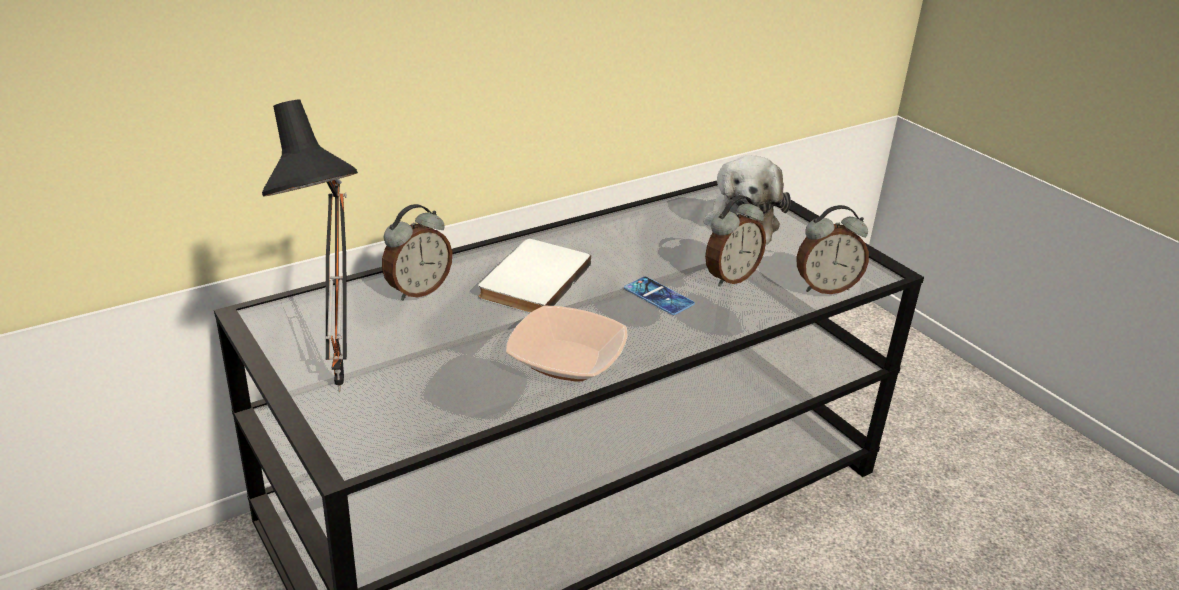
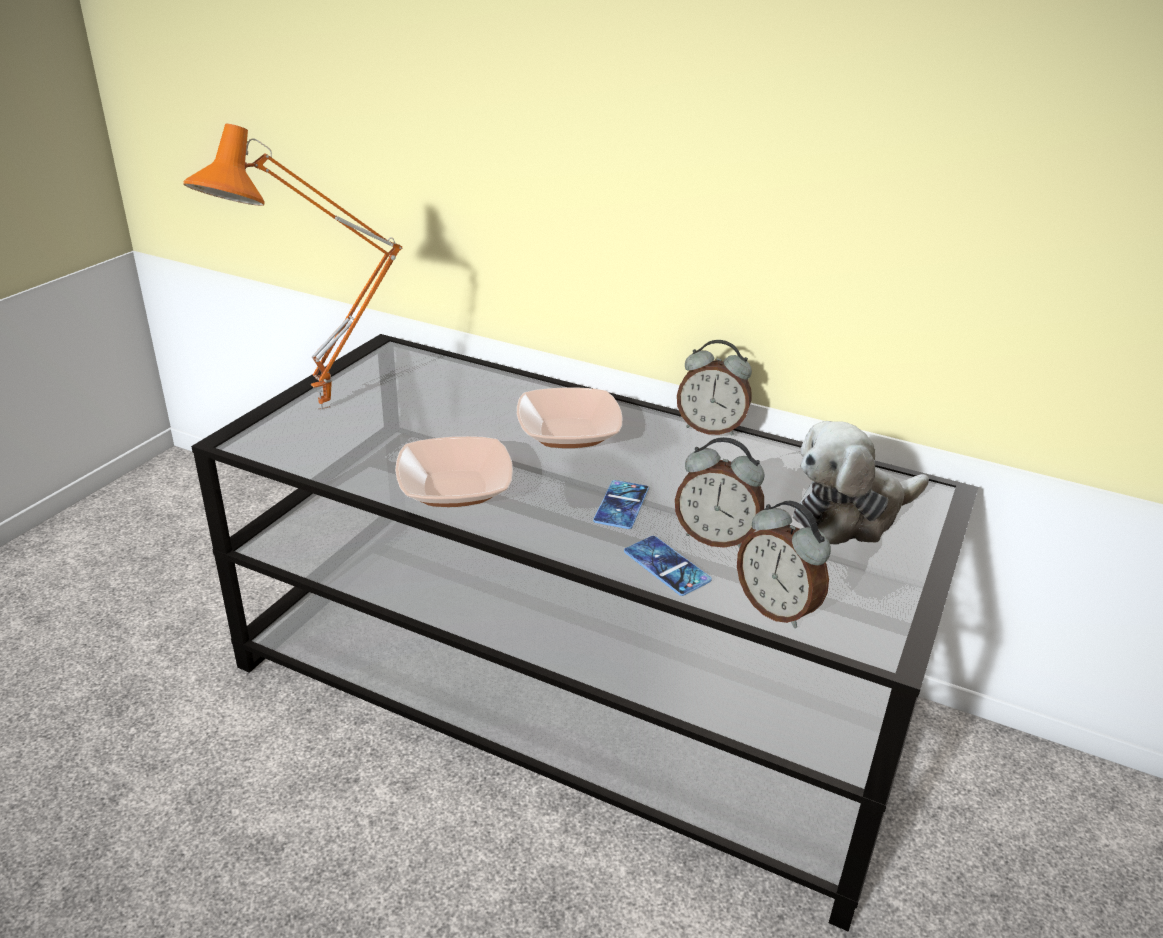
camera: 60 degrees right, 0 degrees up
(346, 389) = (326, 411): black table lamp -> orange table lamp
(417, 290) = (491, 391): alarm clock -> alarm clock (710, 428)
(531, 280) = (568, 433): white book -> bowl
(751, 307) = (666, 566): none -> phone

